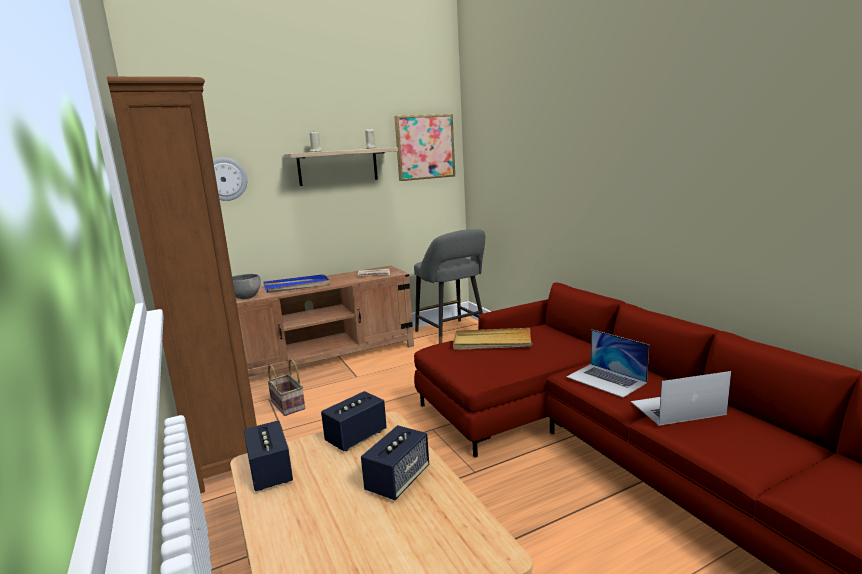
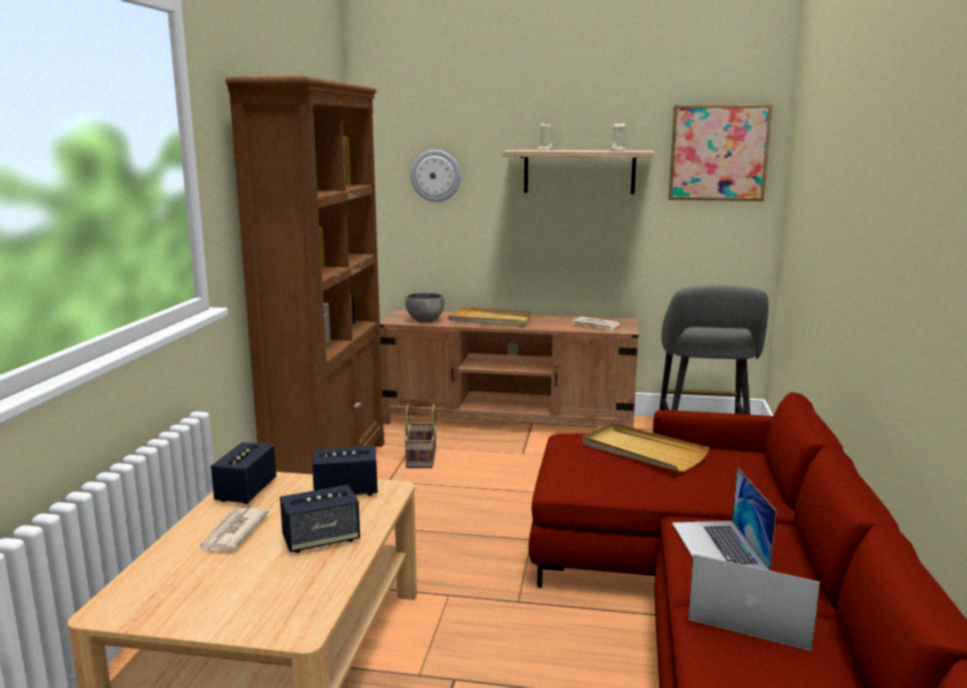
camera: 35 degrees right, 0 degrees up
(297, 286) = (491, 320): blue tray -> beige tray
(314, 510) = (232, 533): none -> newspaper

